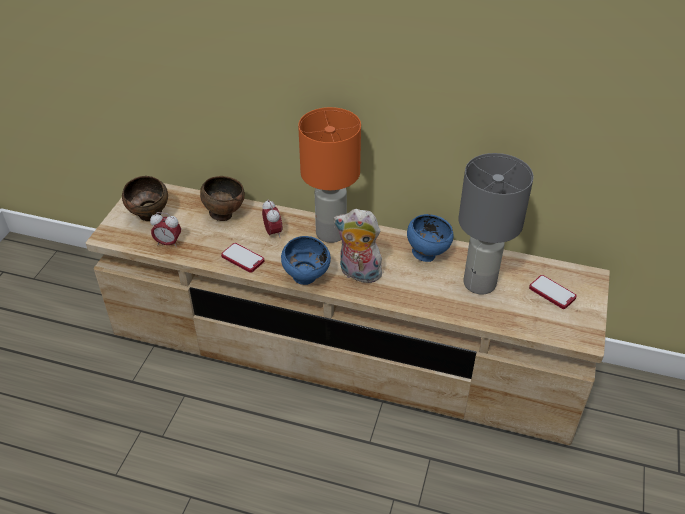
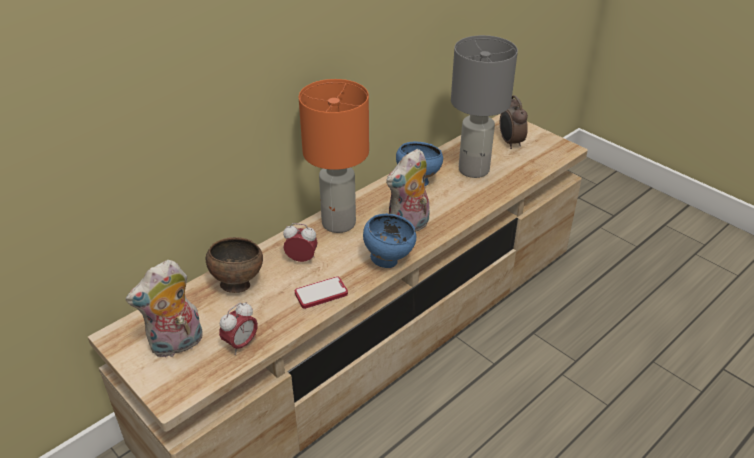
camera: 60 degrees left, 5 degrees down
(150, 216) = (177, 345): brown bowl -> plush toy
(552, 293) = (510, 143): phone -> alarm clock

